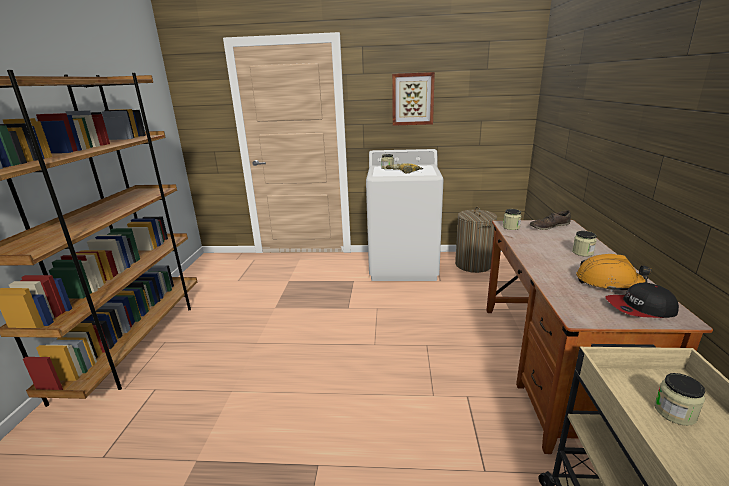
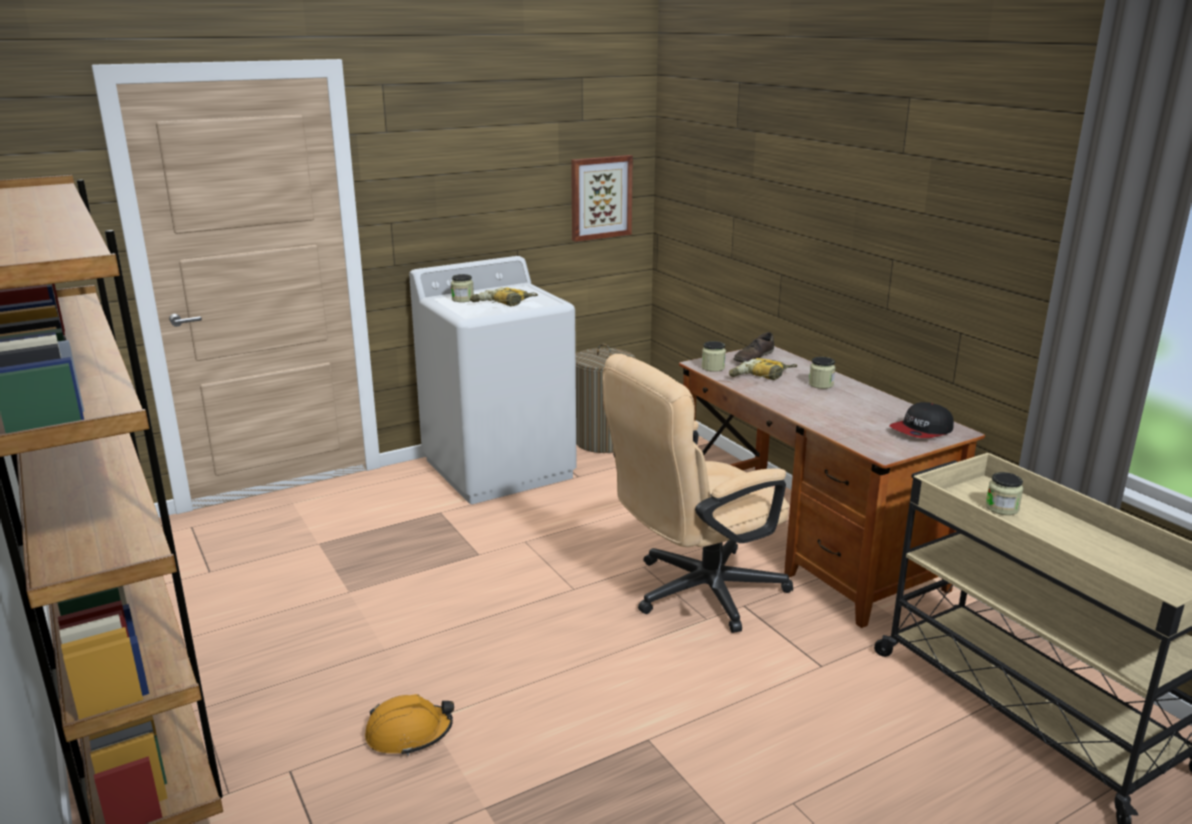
camera: 35 degrees left, 0 degrees up
(412, 99) = (475, 173): picture -> picture (600, 197)
(441, 374) = (694, 593): none -> beige office chair
(539, 238) = (761, 376): none -> power drill
(608, 282) = (875, 412): orange hard hat -> orange hard hat (409, 734)

